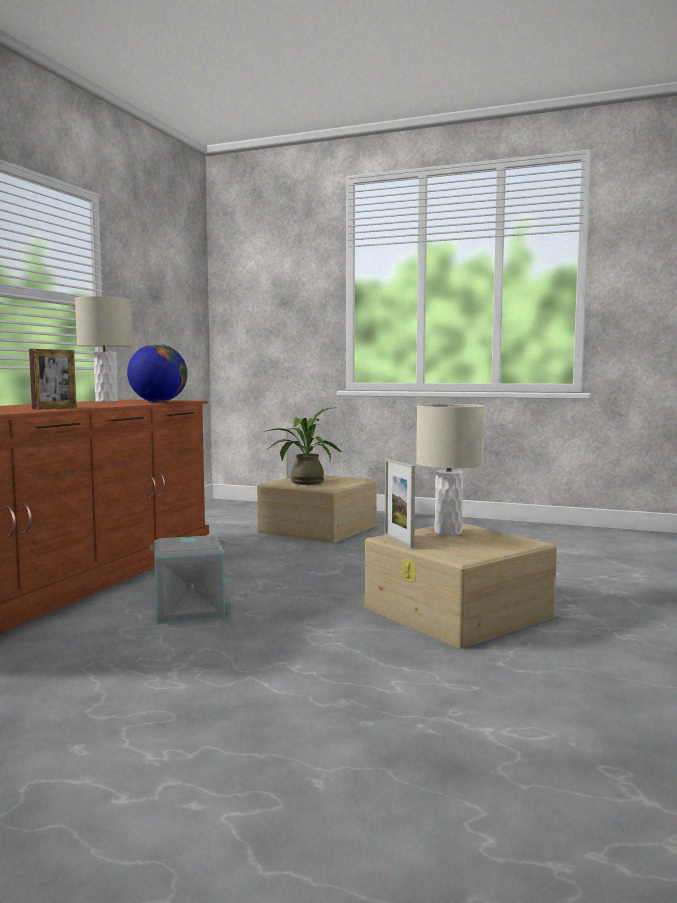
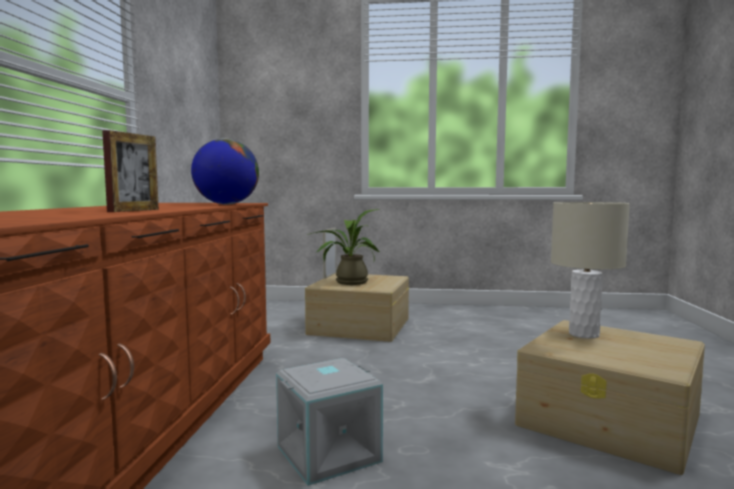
camera: 15 degrees left, 0 degrees up
(107, 401) = (160, 204): beige table lamp -> none
(398, 541) = (561, 351): picture frame -> none

